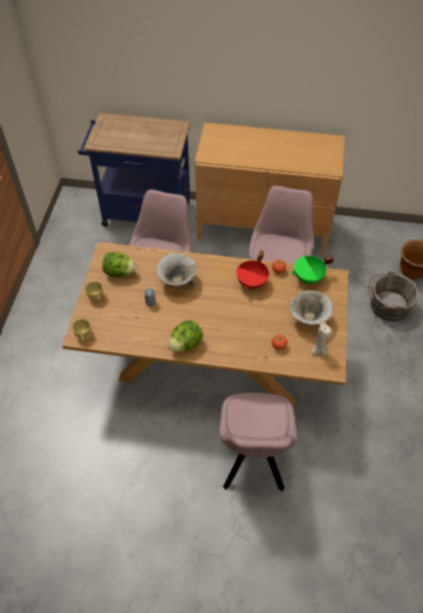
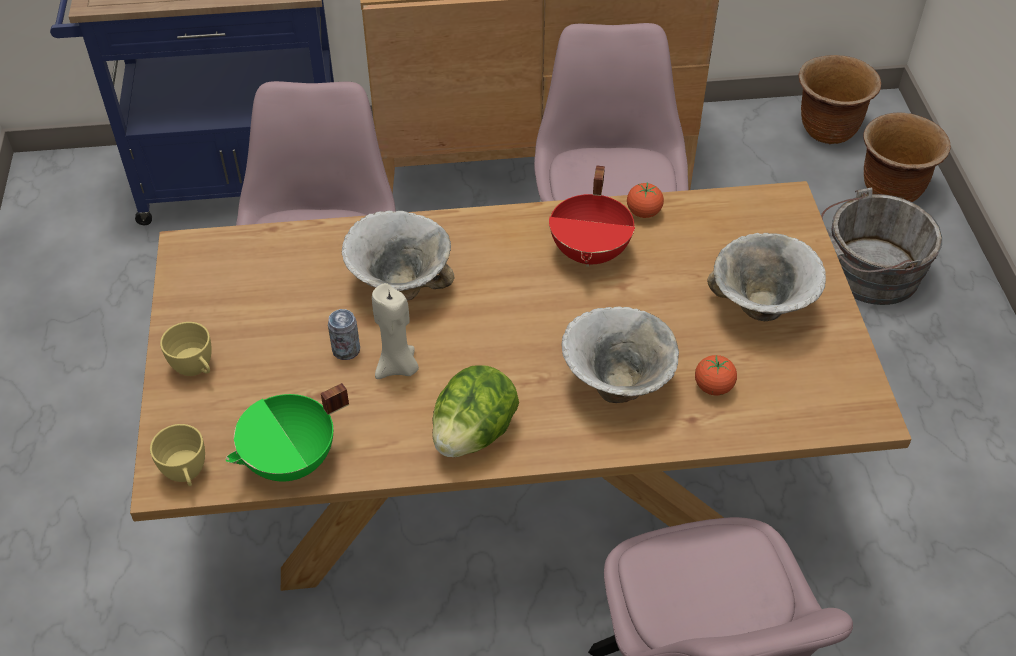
camera: 15 degrees left, 5 degrees down
(119, 272) = (240, 294): lettuce -> none
(243, 337) = (617, 384): none -> bowl
(308, 278) = (722, 216): green cooking pot -> green cooking pot (292, 462)
(319, 351) = (818, 377): beige candle -> beige candle (398, 367)
(394, 238) = (827, 130): none -> brown planter

